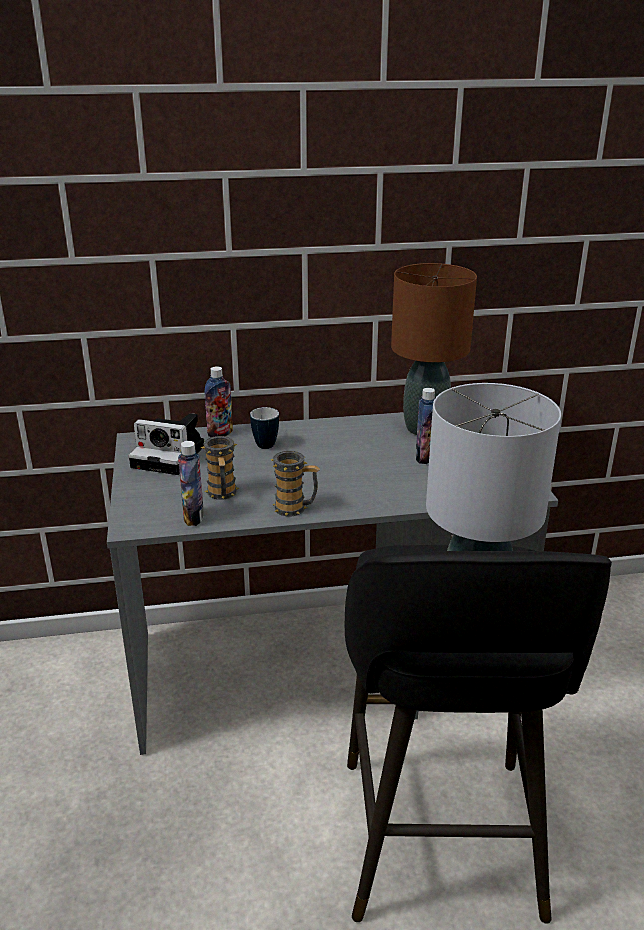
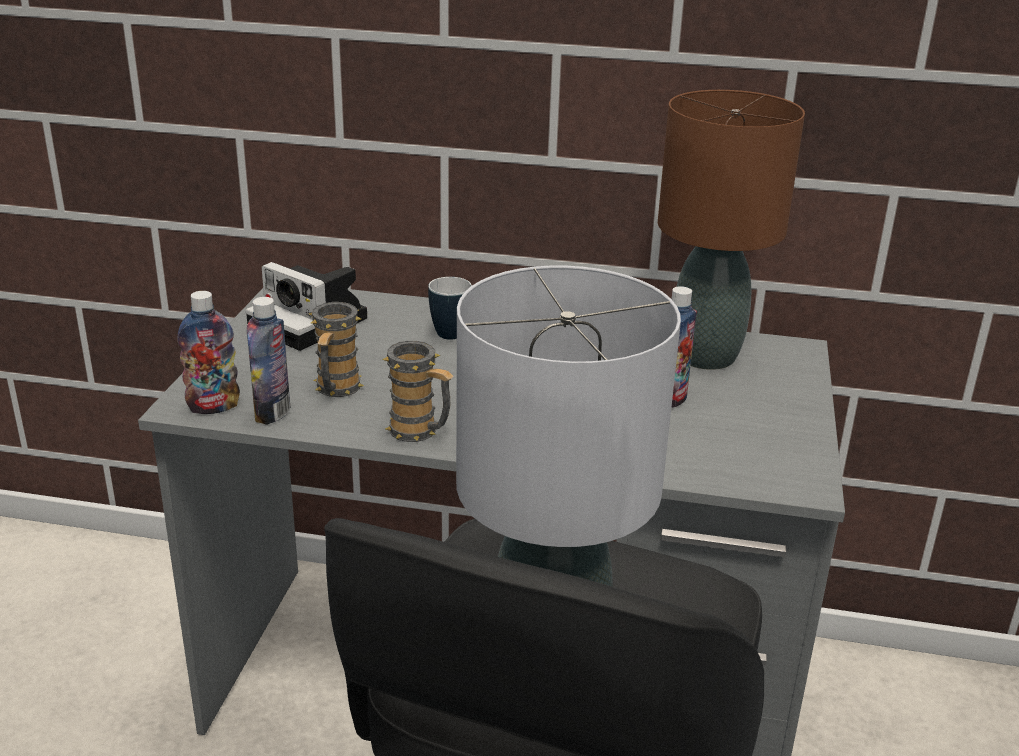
camera: 20 degrees right, 0 degrees up
(220, 433) = (401, 306): bottle -> bottle (213, 406)

